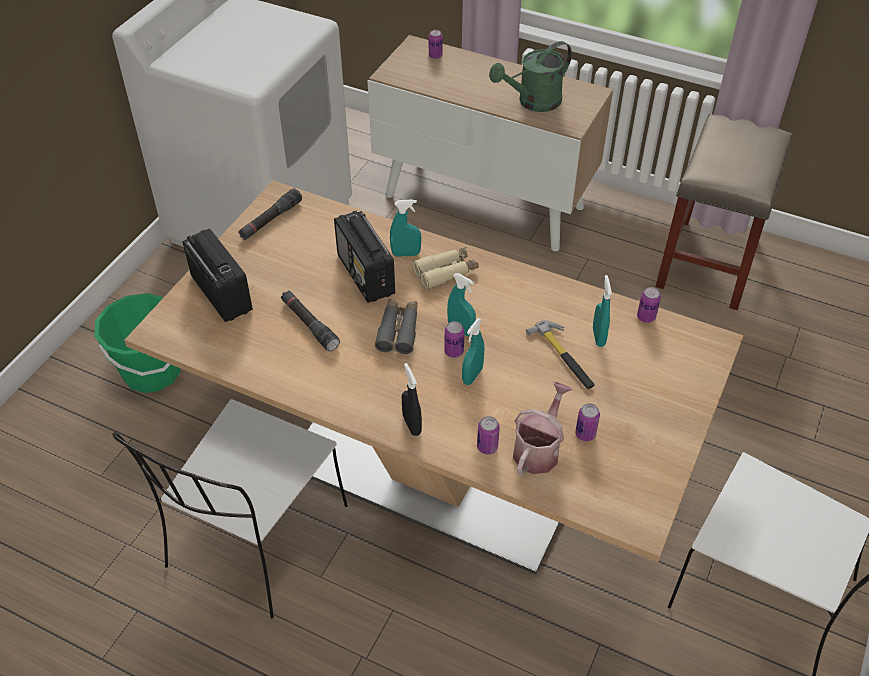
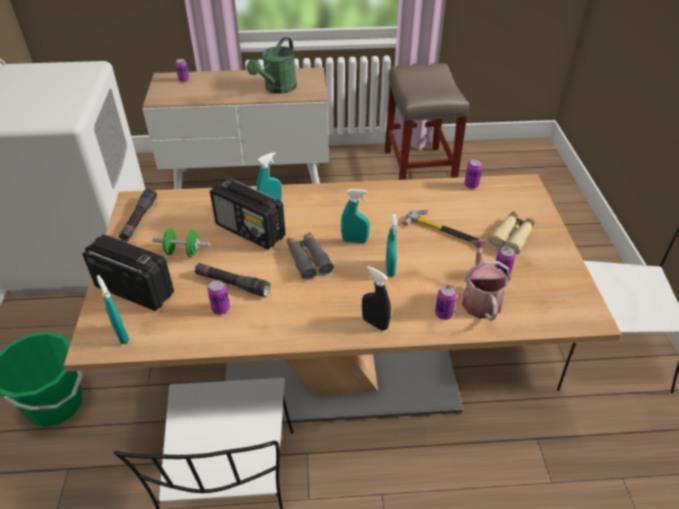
camera: 30 degrees left, 5 degrees down
(287, 272) = (183, 252): none -> green dumbbell
(446, 272) = (311, 206): beige binoculars -> beige binoculars (511, 237)
(454, 351) = (362, 258): can -> can (221, 309)
(598, 337) = (453, 209): turquoise spray bottle -> turquoise spray bottle (121, 335)

